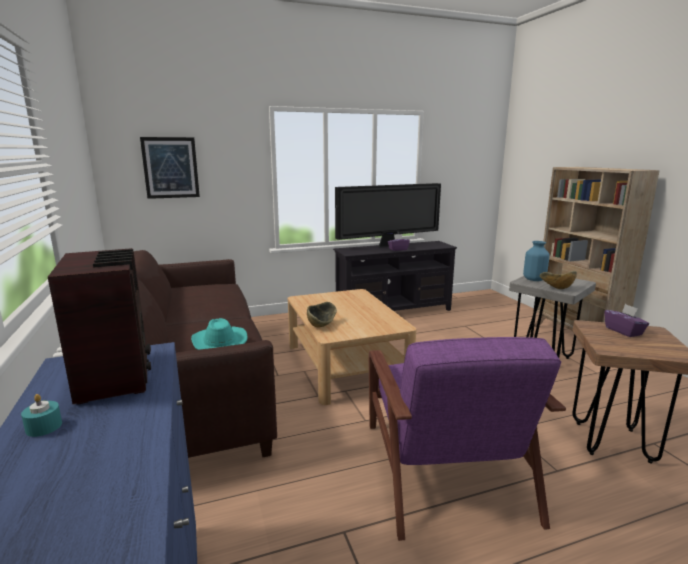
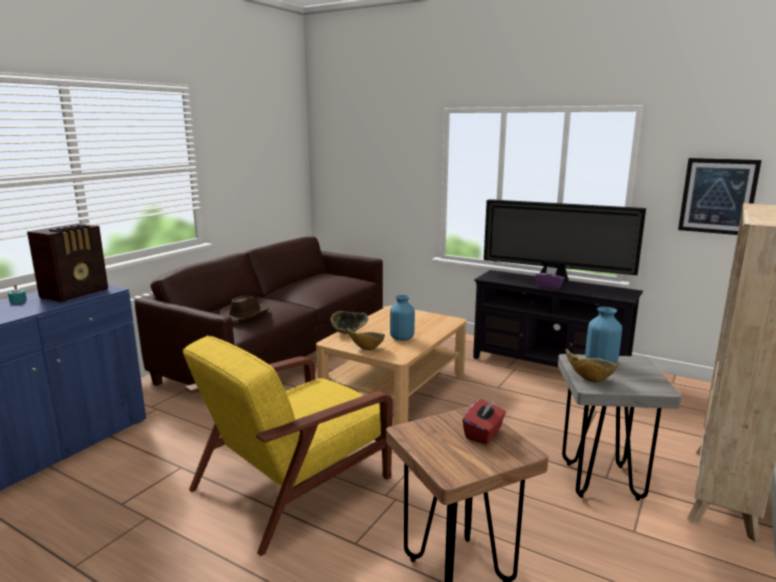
camera: 50 degrees right, 0 degrees up
(170, 167) = (359, 167): picture -> picture (718, 196)
(219, 342) = (245, 314): turquoise hat -> brown hat
(365, 314) = (401, 338): none -> blue vase
(365, 330) = (365, 348): none -> bowl
(444, 466) = (295, 481): purple armchair -> yellow armchair
(623, 331) = (484, 433): purple tissue box -> red tissue box

